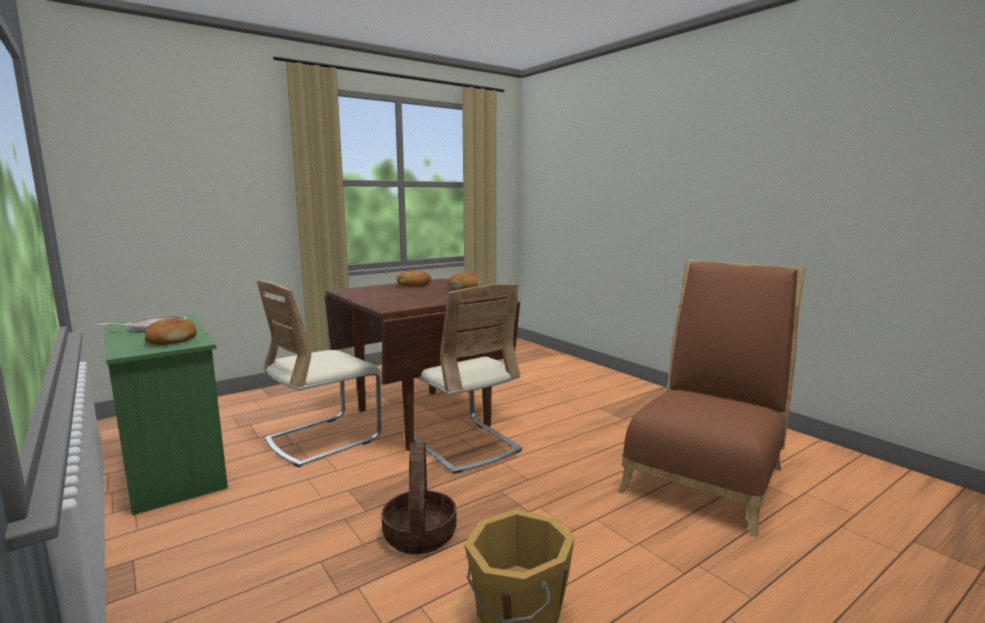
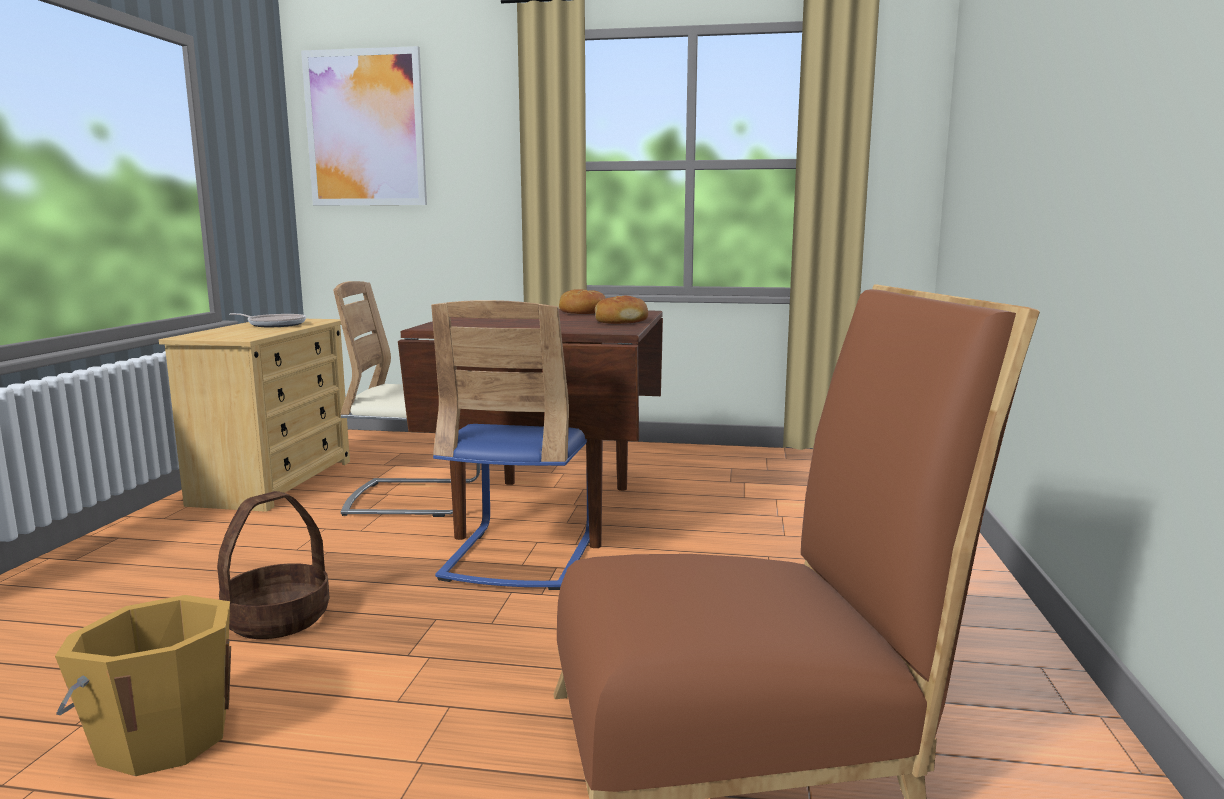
camera: 45 degrees right, 0 degrees up
(137, 144) = (365, 128): none -> picture
(172, 340) = (243, 334): bread -> none
(173, 468) = (275, 482): green dresser -> beige dresser
(464, 444) = (520, 555): beige chair -> blue chair

